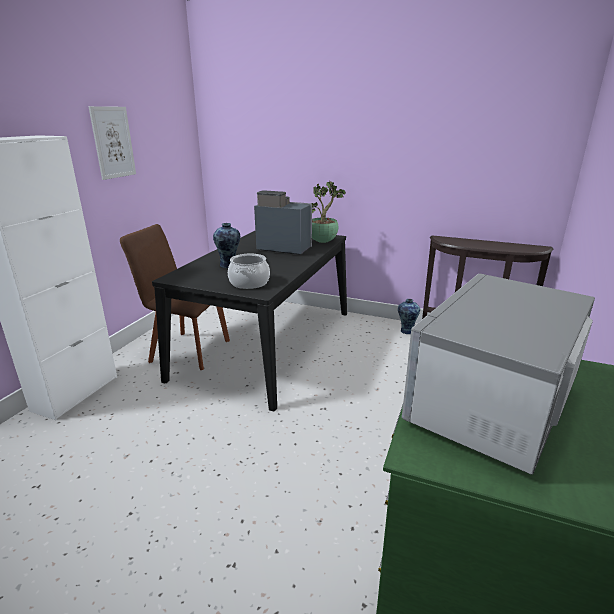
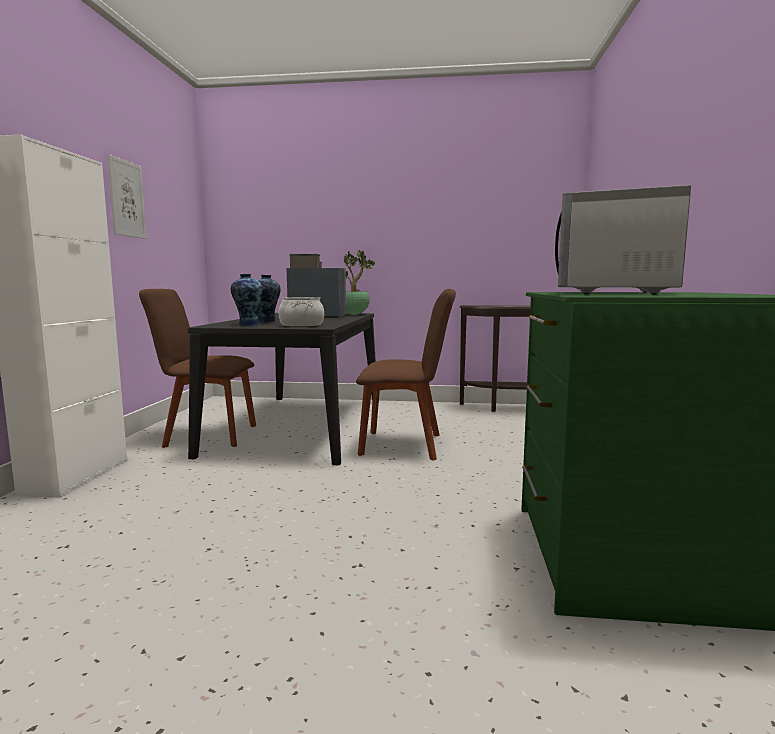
camera: 15 degrees left, 15 degrees down
(344, 389) = (406, 445): none -> brown chair
(406, 331) = (446, 407): vase -> vase (248, 325)

